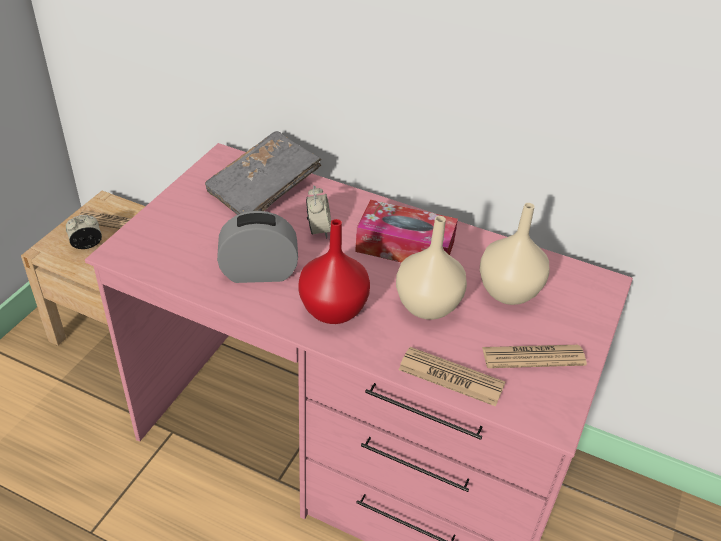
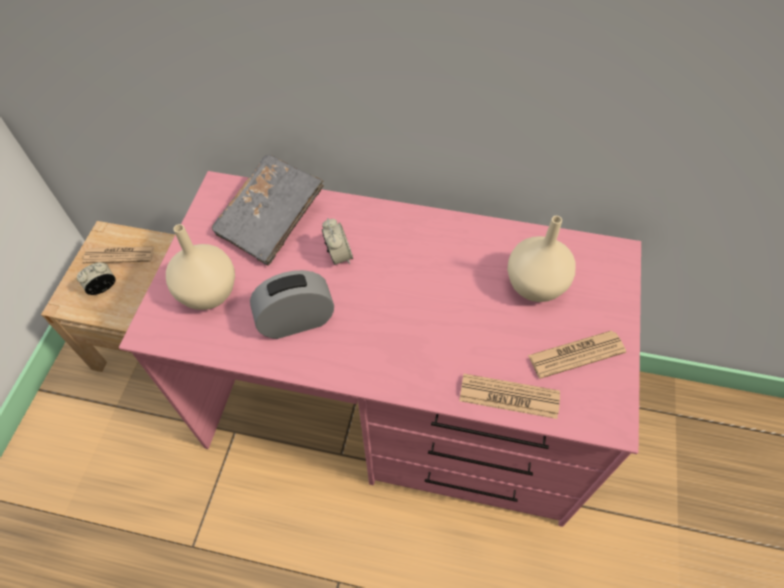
camera: 10 degrees left, 15 degrees up
(334, 310) = (381, 347): red vase -> none
(405, 247) = (426, 256): tissue box -> none
(427, 307) = (466, 322): beige vase -> beige vase (208, 294)

